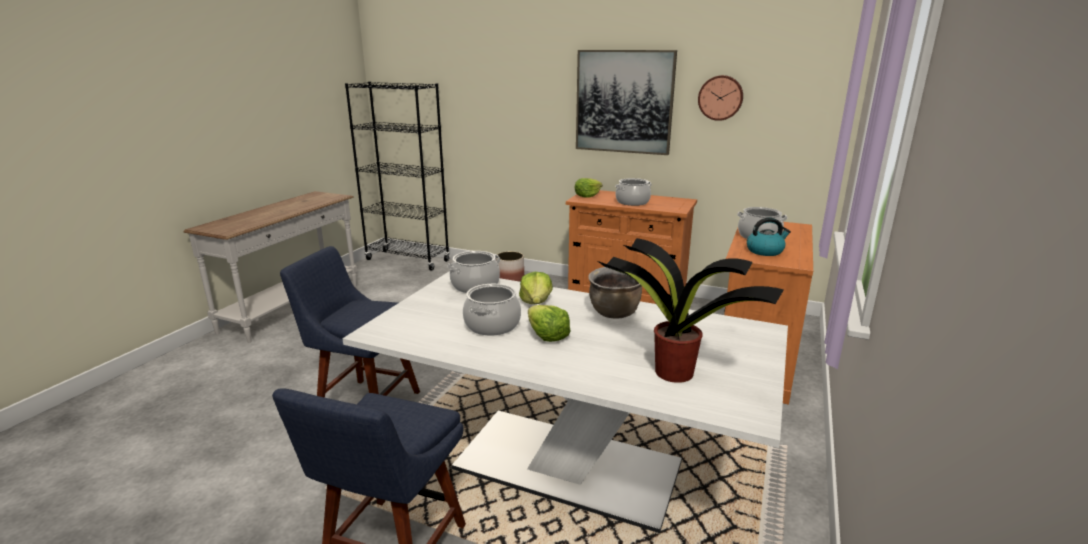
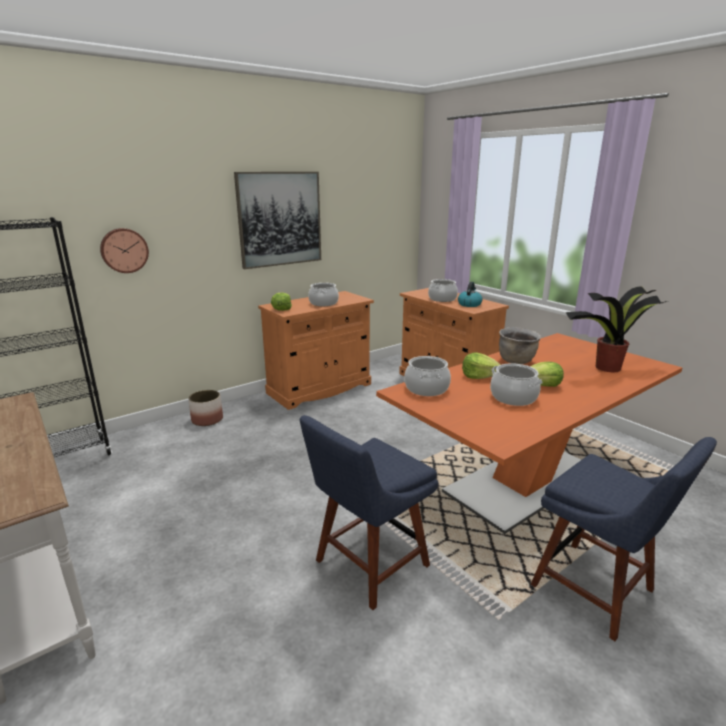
camera: 60 degrees left, 0 degrees up
(567, 466) = (523, 482): white dining table -> orange dining table
(720, 97) = (348, 209): wall clock -> wall clock (124, 250)

